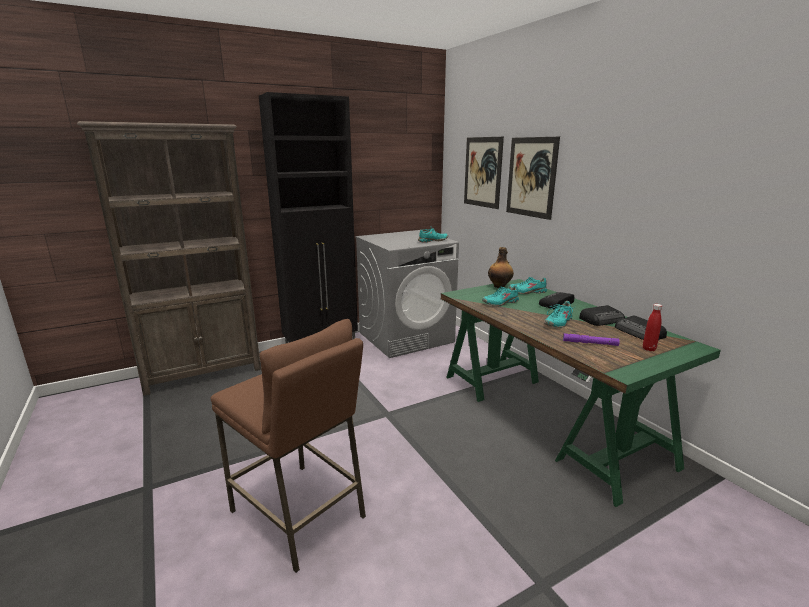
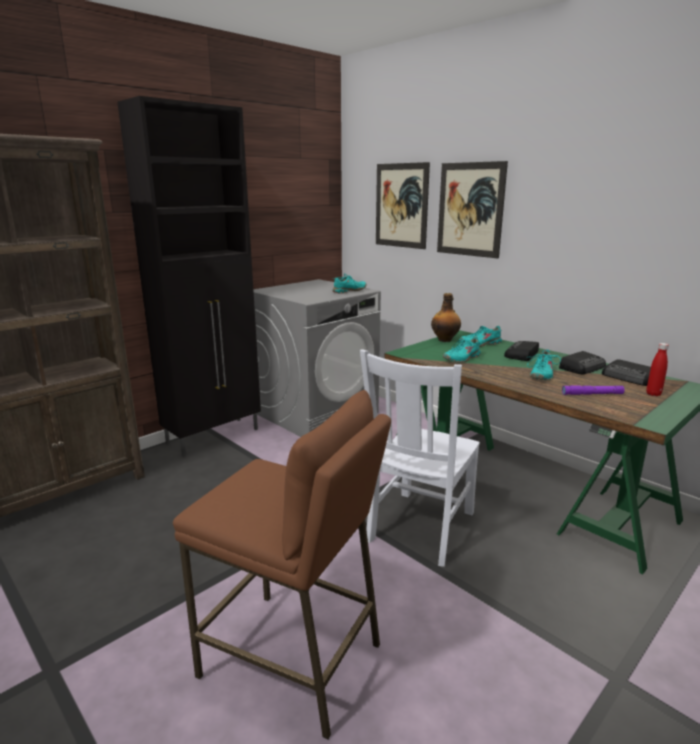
camera: 15 degrees left, 0 degrees up
(440, 437) = (419, 528): none -> white chair

